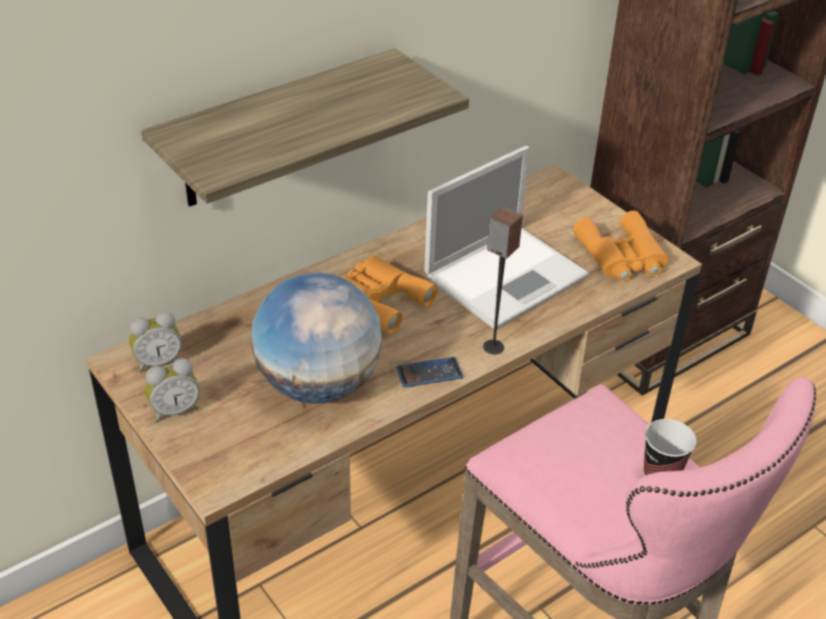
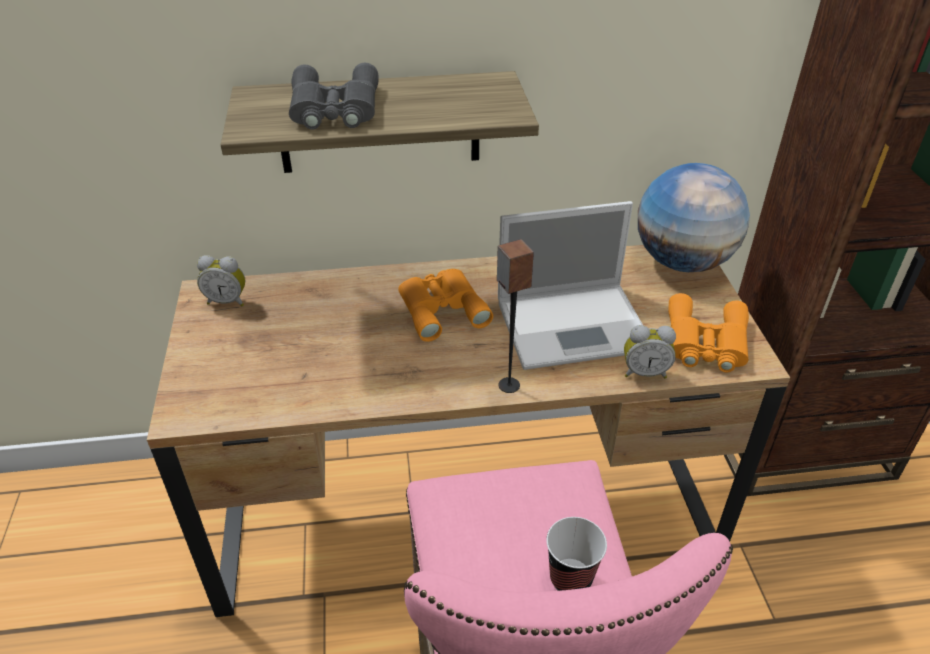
camera: 30 degrees right, 0 degrees up
(174, 410) = (204, 343): alarm clock -> alarm clock (644, 372)
(274, 129) = (334, 109): none -> grey binoculars
(318, 384) = (330, 363): globe -> globe (683, 262)
(429, 373) = (431, 387): phone -> none

